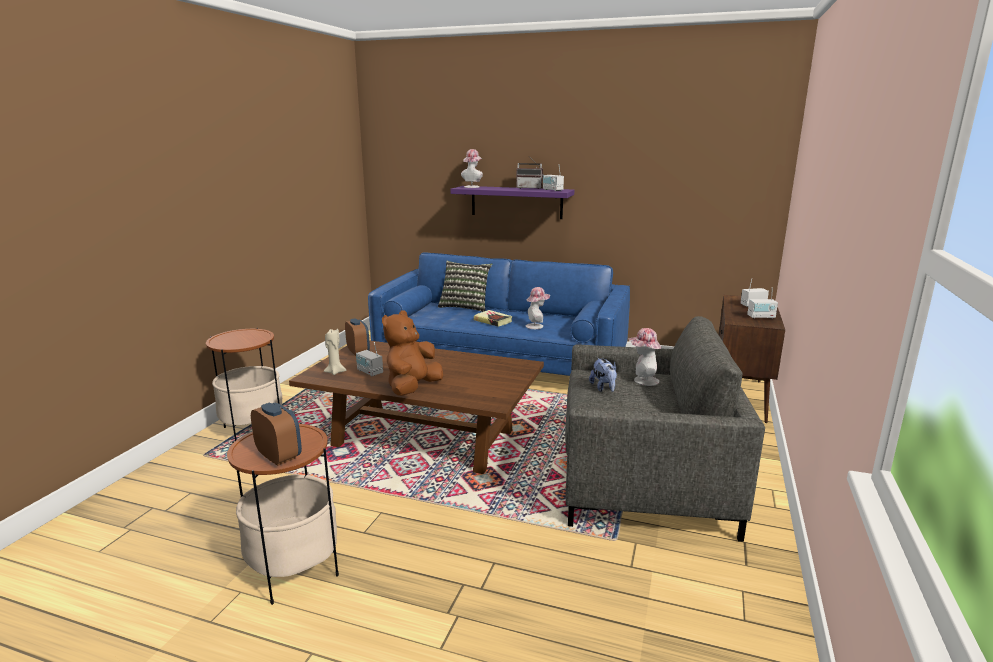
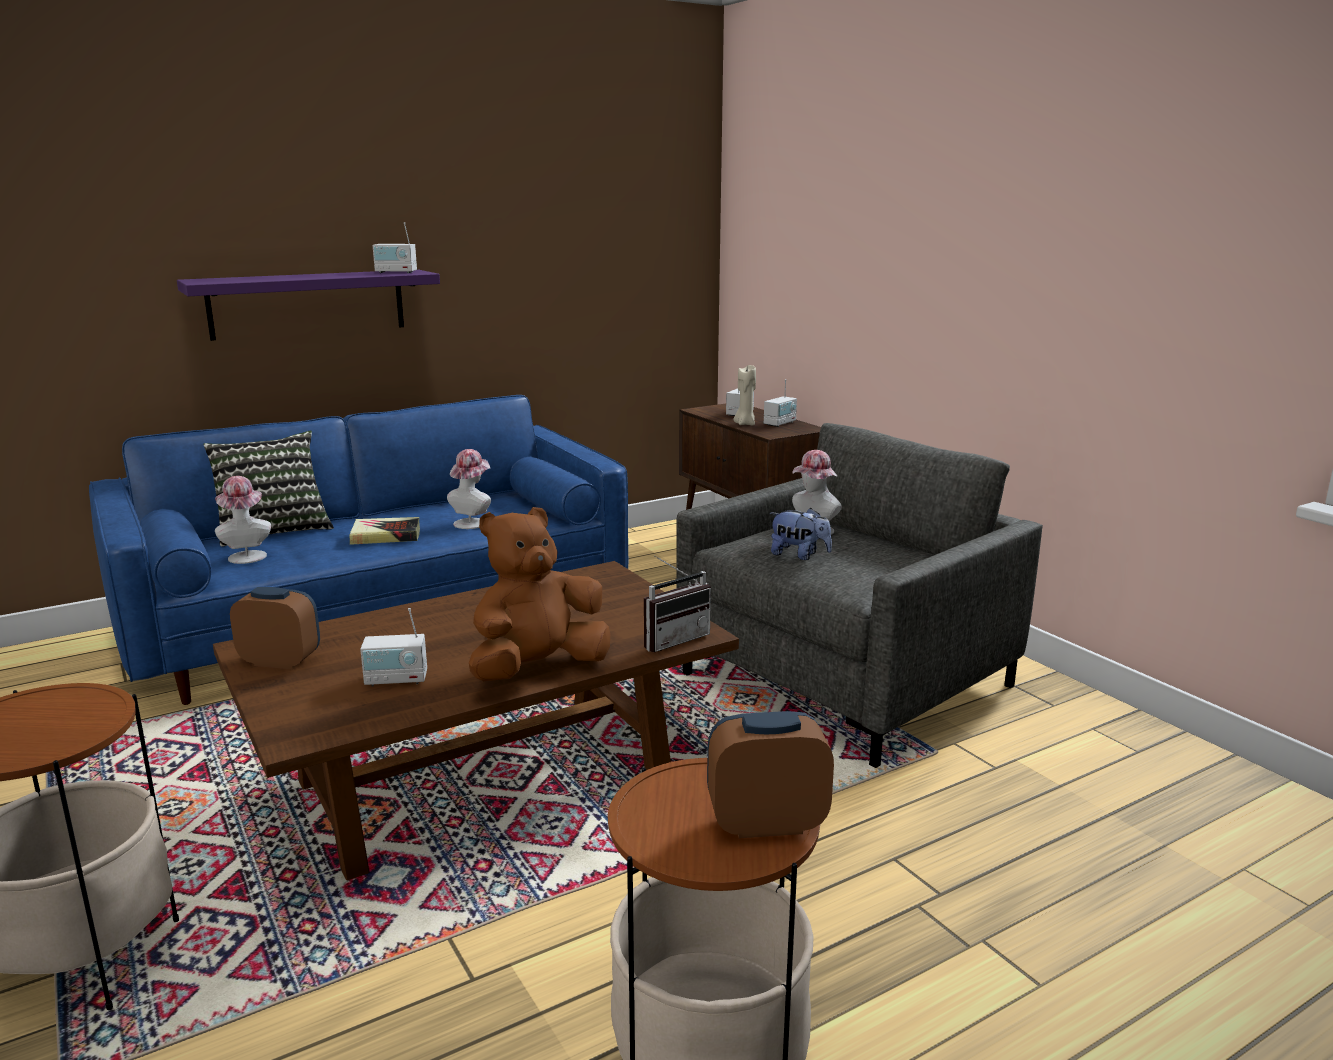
camera: 50 degrees left, 0 degrees up
(335, 372) = (328, 708): beige candle -> beige candle (744, 424)
(412, 389) = (538, 669): brown plush toy -> brown plush toy turned 75 degrees clockwise
(472, 186) = (216, 279): hat -> hat (246, 555)
(530, 188) = (339, 273): radio -> radio (672, 639)

